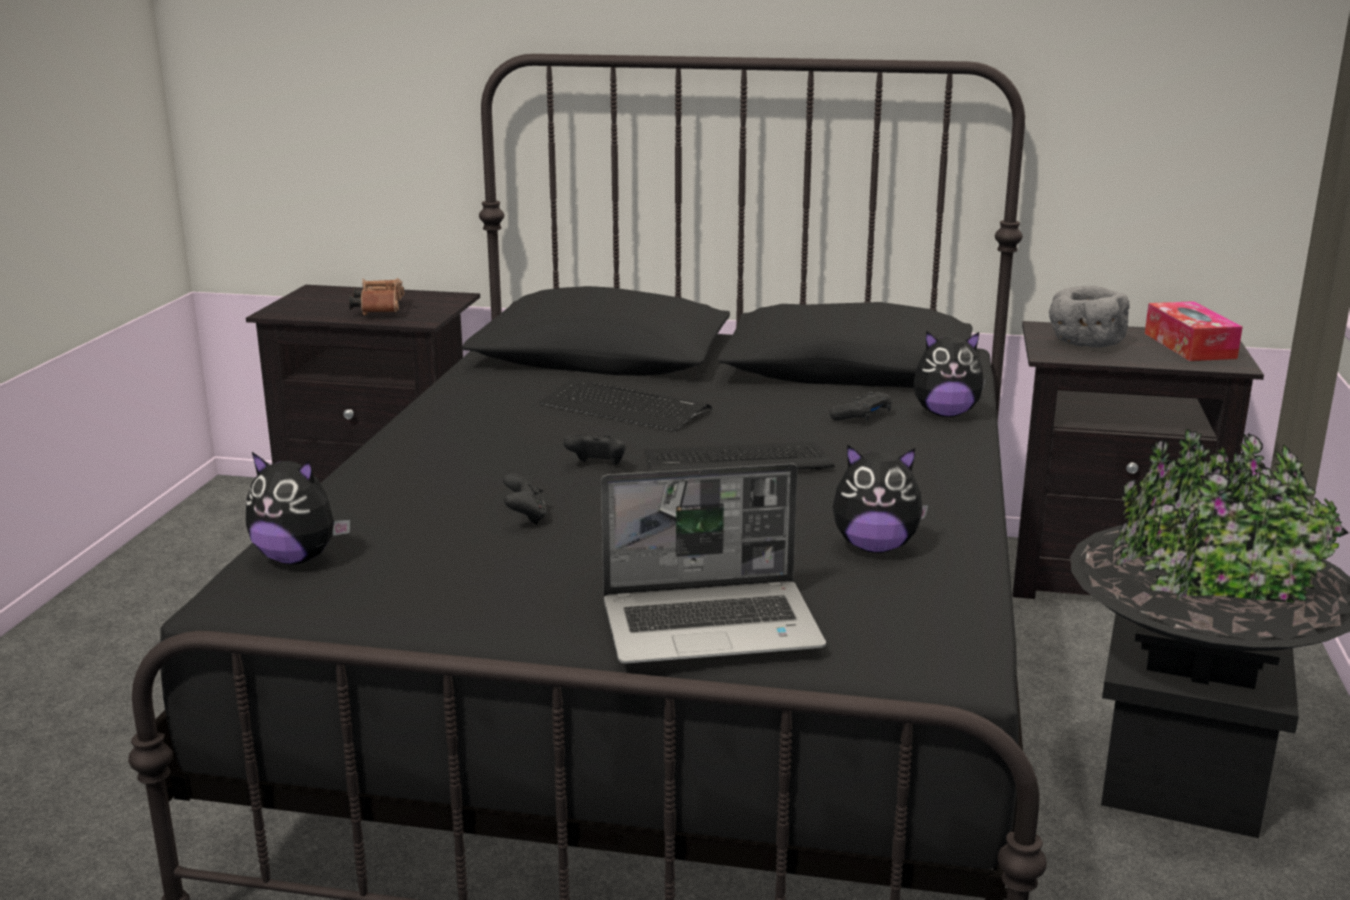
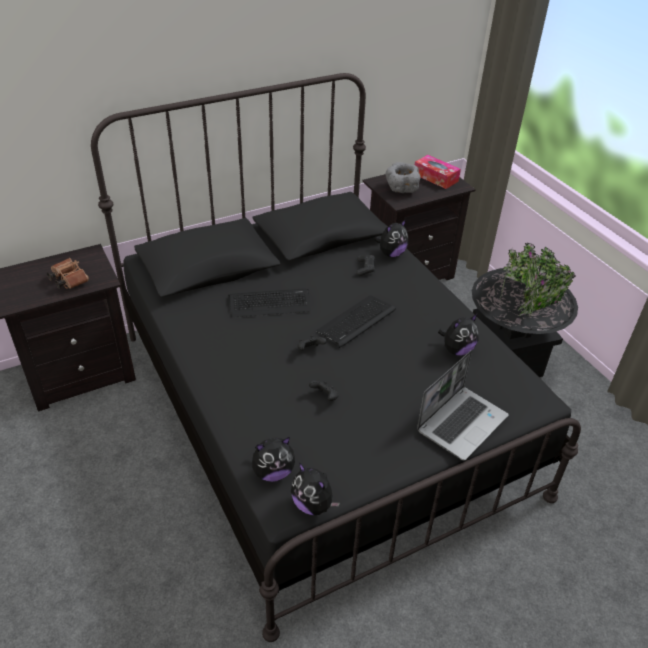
camera: 40 degrees left, 20 degrees up
(285, 612) = (313, 504): none -> plush toy

